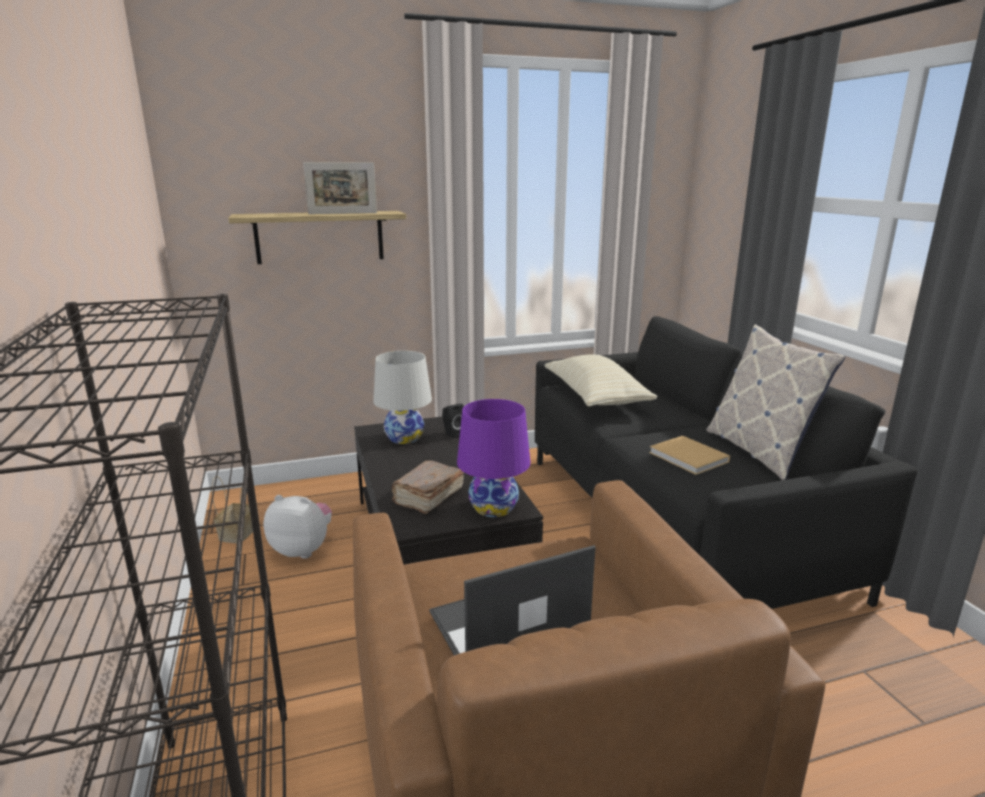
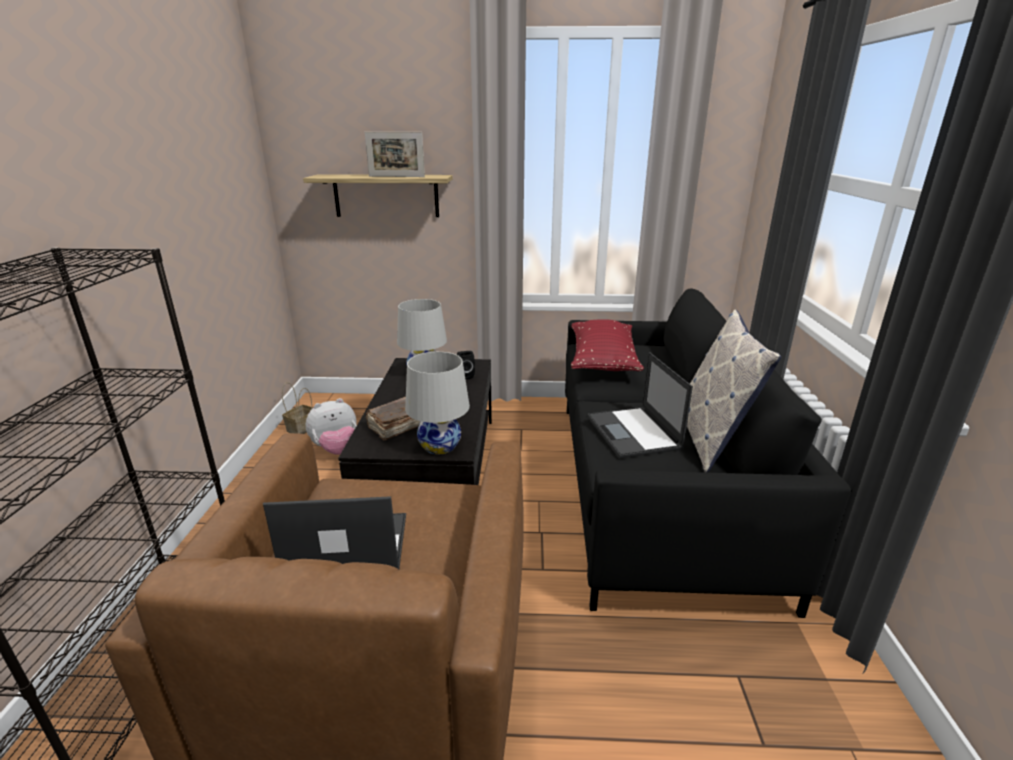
camera: 20 degrees right, 5 degrees up
(303, 549) = (336, 450): plush toy -> plush toy turned 120 degrees clockwise
(493, 507) = (440, 445): purple table lamp -> white table lamp
(595, 397) = (602, 361): beige pillow -> red pillow
(690, 458) = (634, 433): beige book -> laptop

